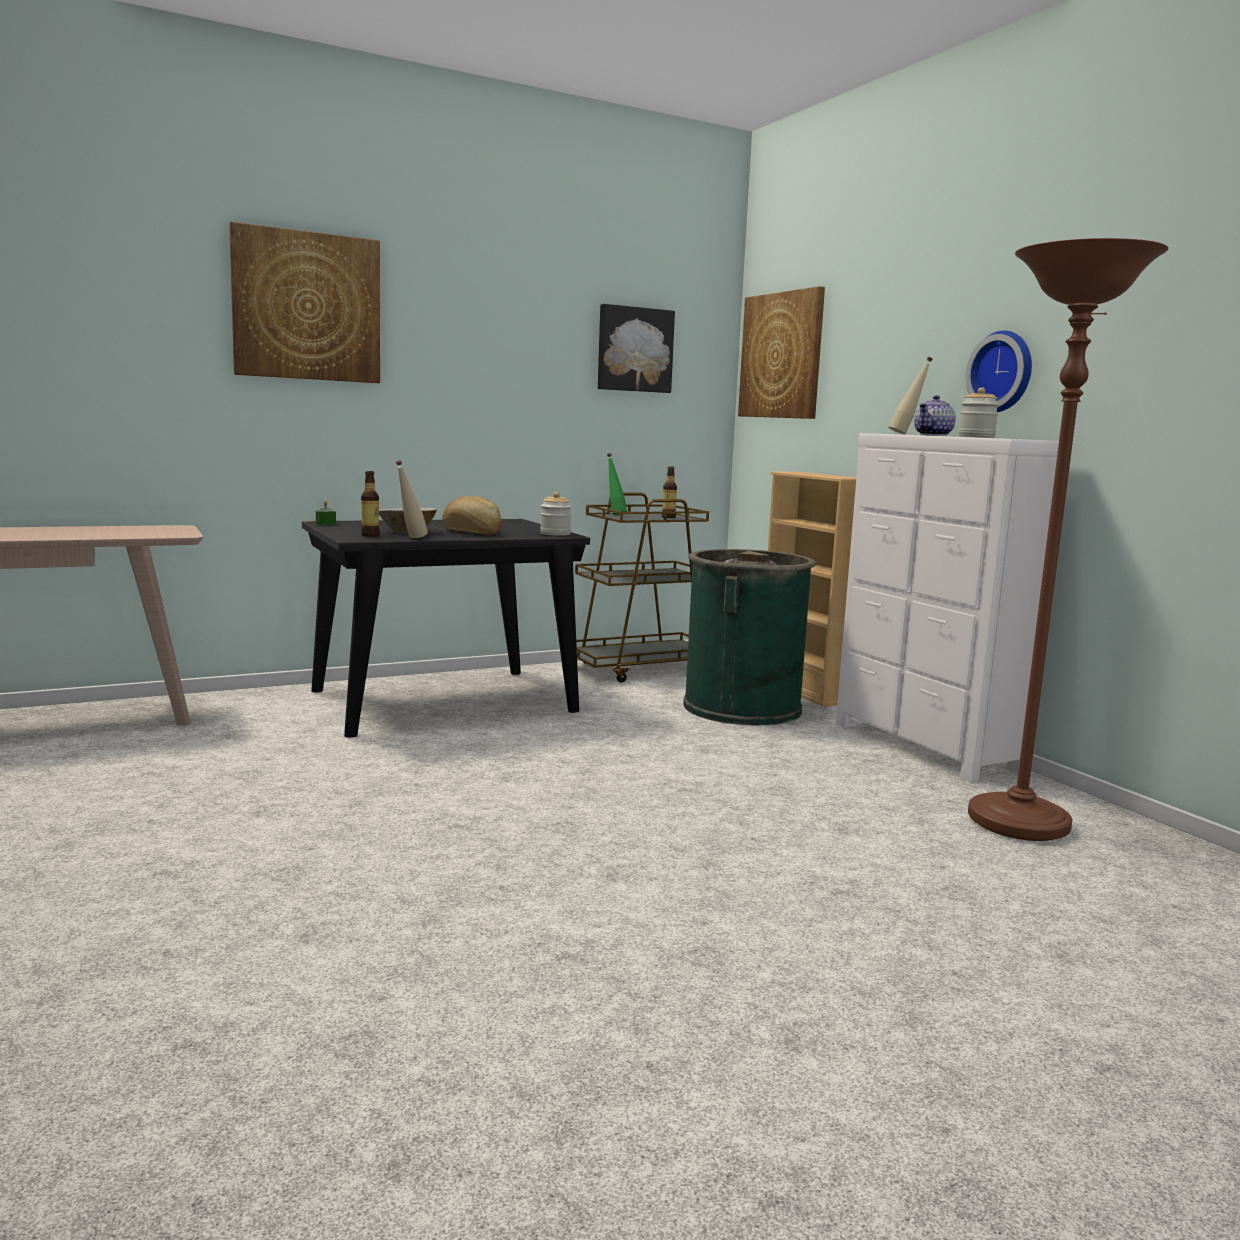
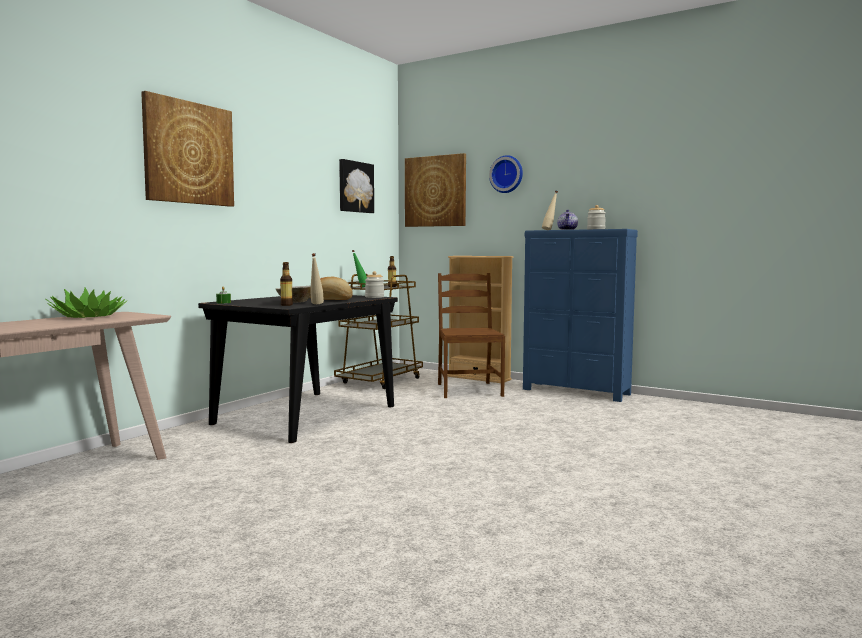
camera: 30 degrees left, 5 degrees down
(119, 529) = (88, 317): none -> potted plant
(742, 707) = (468, 390): green trash can -> brown chair
(922, 747) = (576, 392): white dresser -> blue dresser
(1003, 372) = (592, 198): wall clock -> wall clock (507, 174)
(1018, 823) = (664, 412): brown floor lamp -> none

